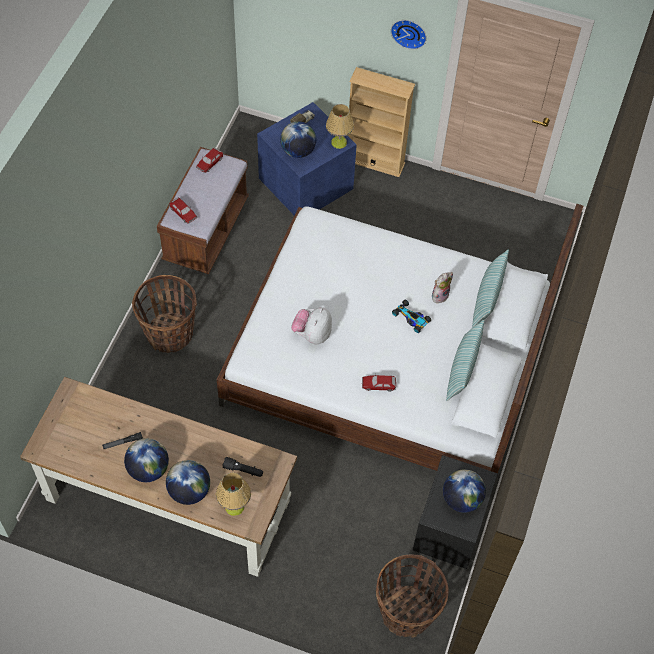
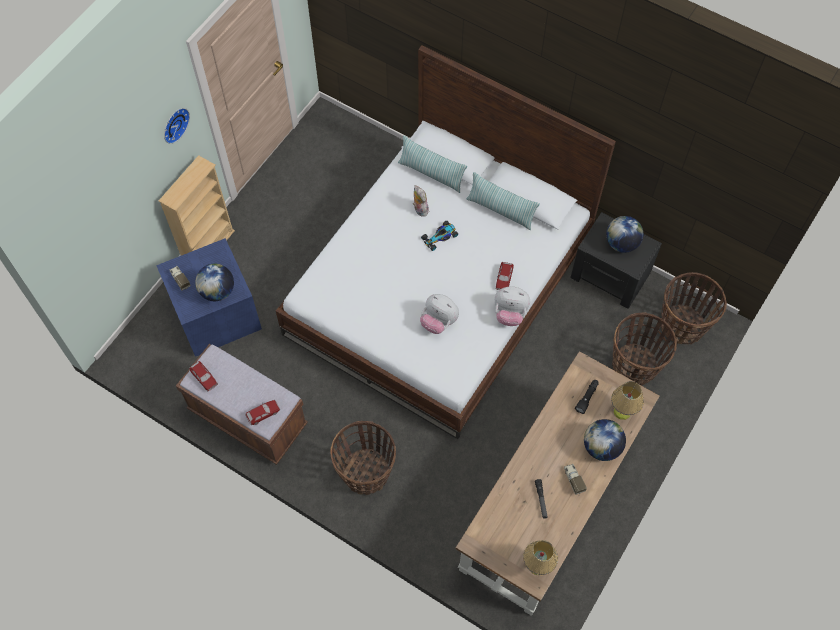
camera: 75 degrees left, 5 degrees up
(148, 469) = (573, 480): globe -> toy truck
(338, 397) = (510, 314): none -> plush toy
(339, 142) = (218, 252): table lamp -> table lamp (537, 565)
(342, 565) = (634, 365): none -> basket

